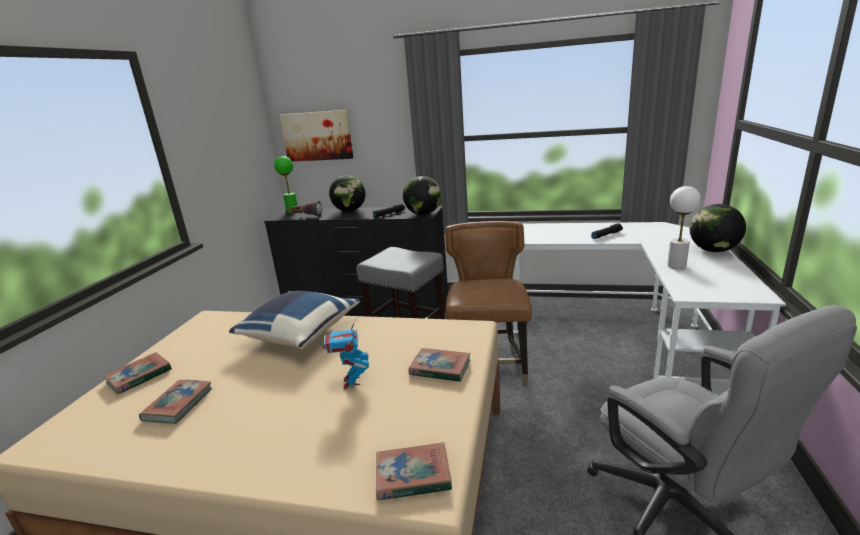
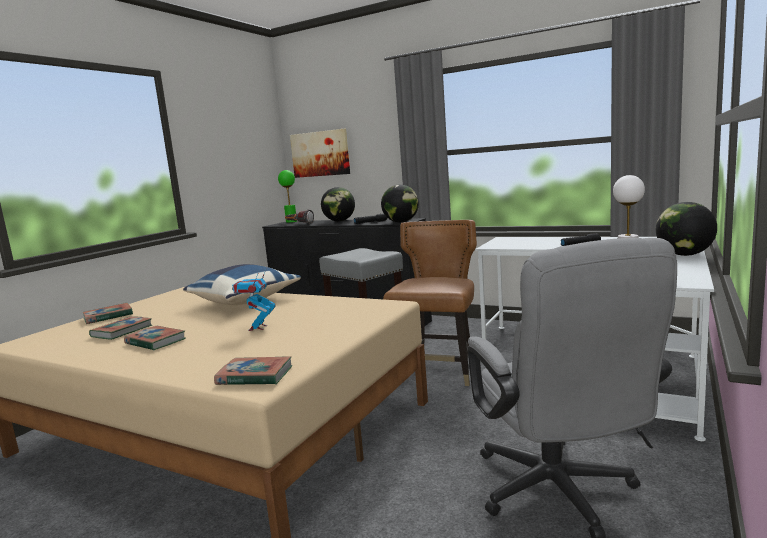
camera: 15 degrees right, 10 degrees down
(440, 368) = (337, 324): book -> book (155, 341)

